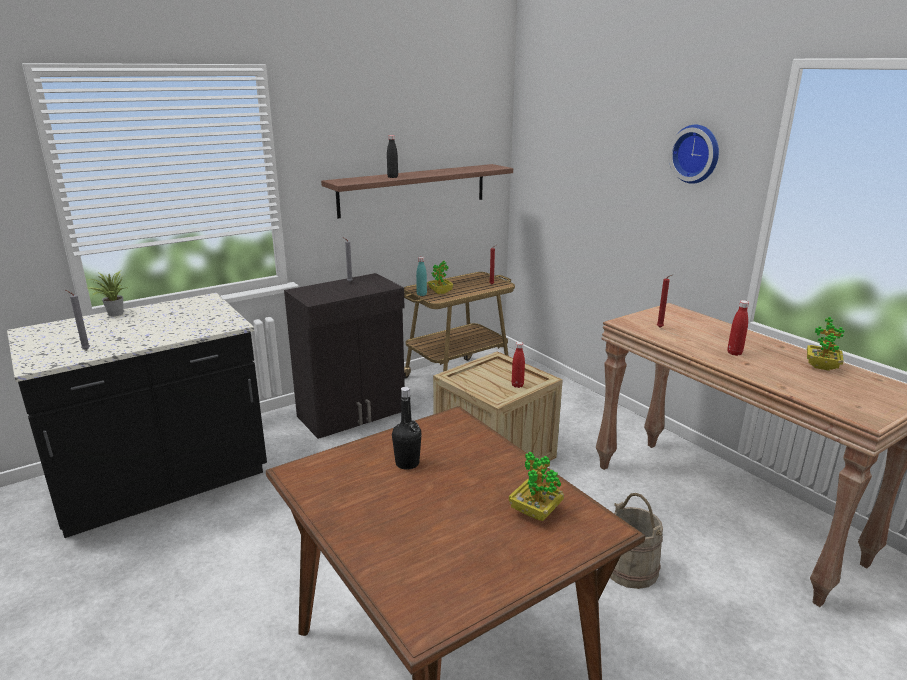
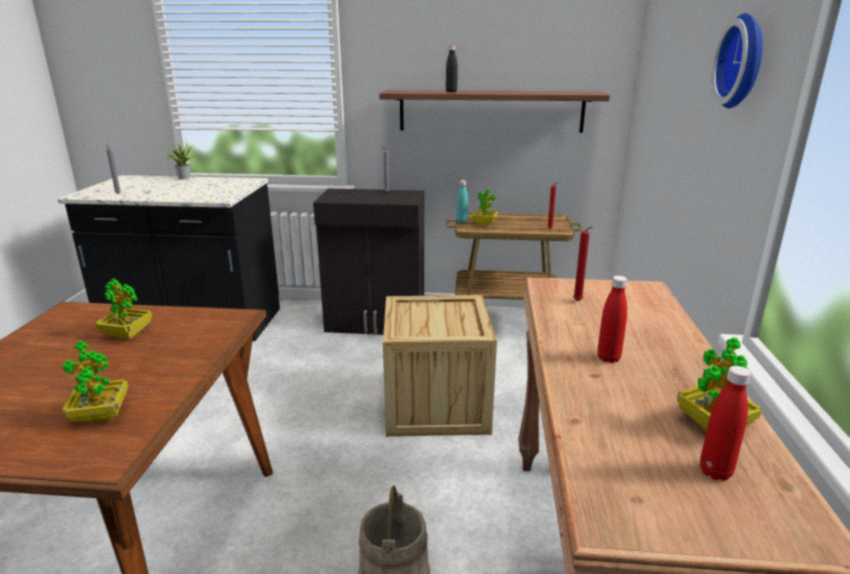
camera: 40 degrees right, 0 degrees up
(407, 463) = (127, 334): black bottle -> potted plant
(517, 385) = (444, 330): red bottle -> red bottle (715, 472)

